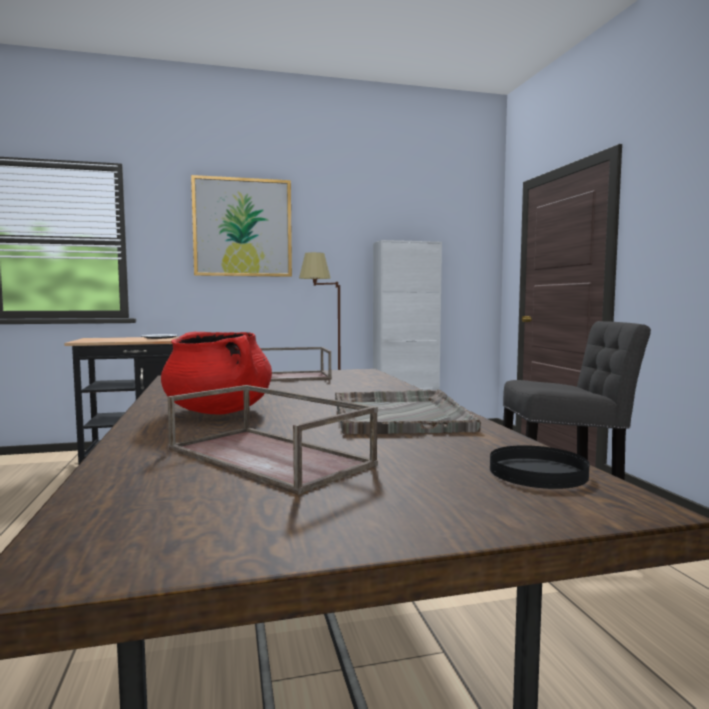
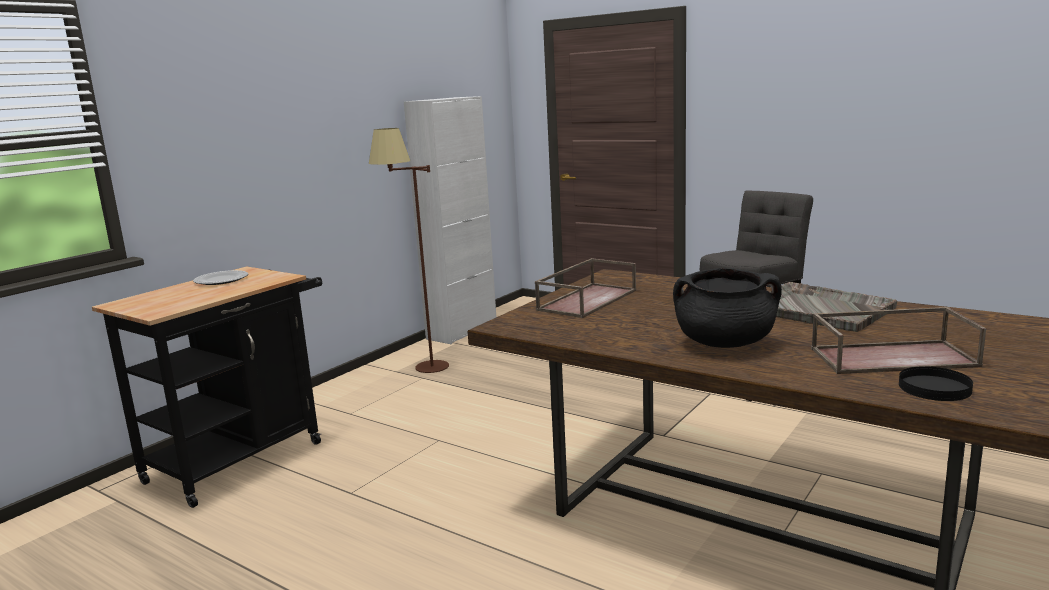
camera: 40 degrees left, 10 degrees up
(219, 412) = (725, 343): red cooking pot -> black cooking pot
(242, 227) = (260, 95): picture -> none
(538, 472) = (995, 322): black plate -> black plate (935, 387)

